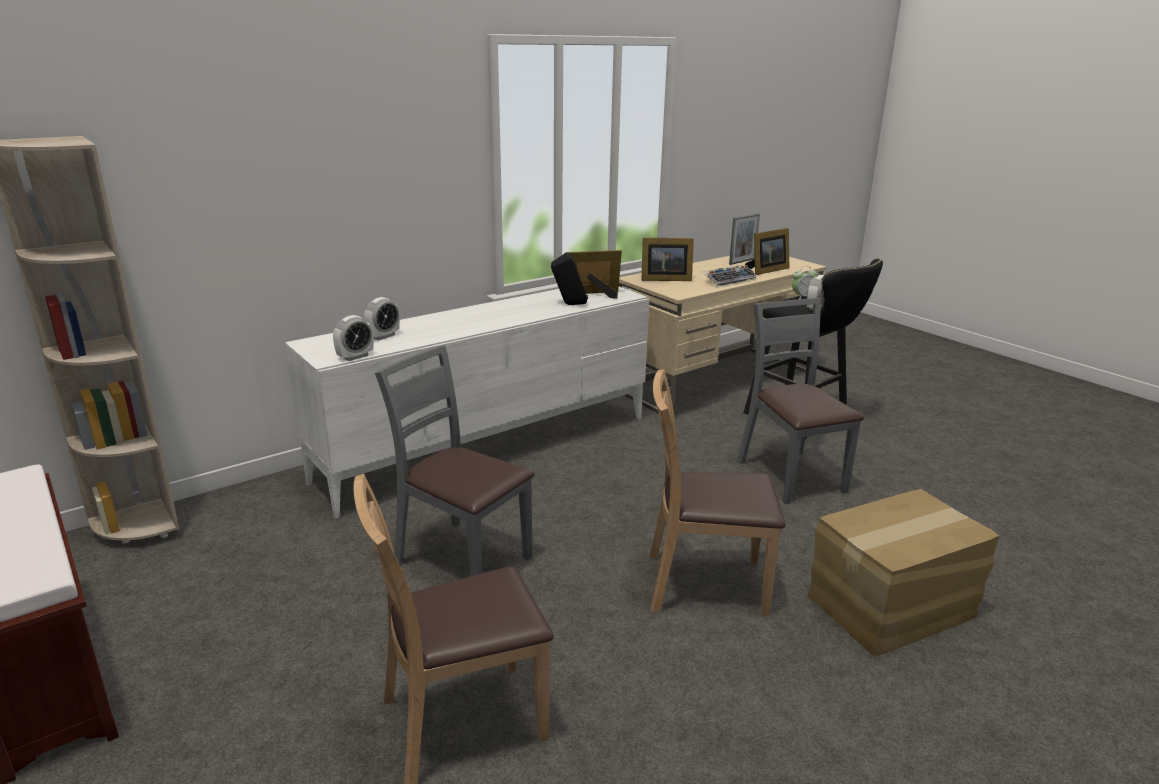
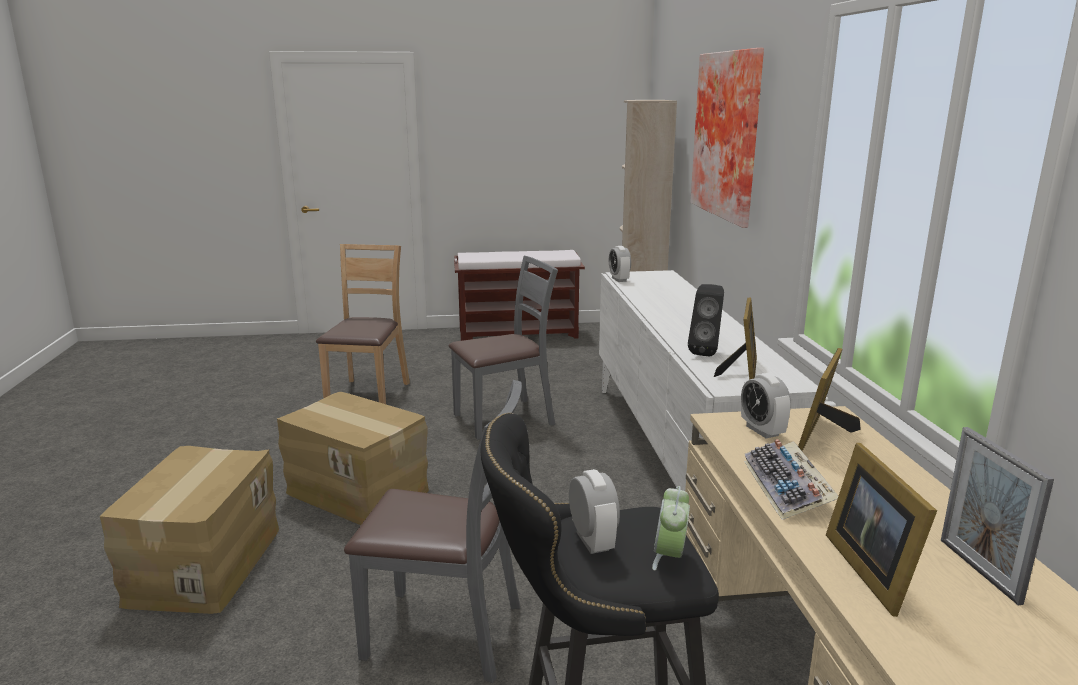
camera: 120 degrees right, 5 degrees down
(311, 159) = (730, 135): none -> picture
(383, 336) = (660, 288): alarm clock -> alarm clock (762, 430)
(703, 584) = (358, 491): brown chair -> cardboard box

